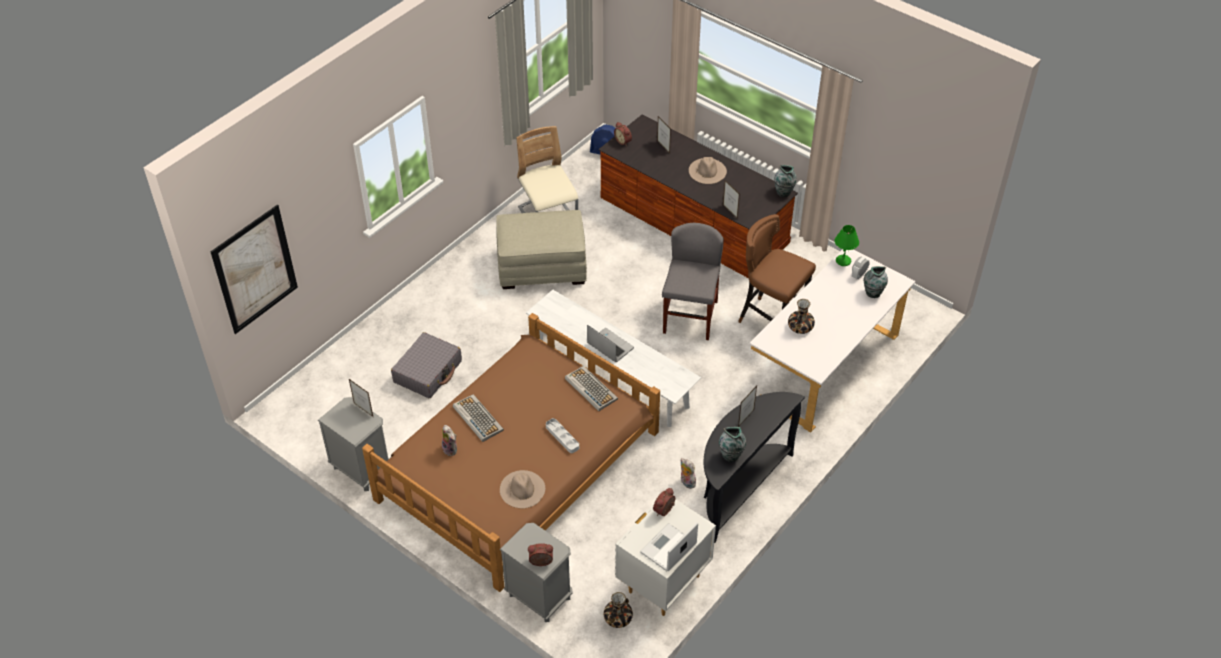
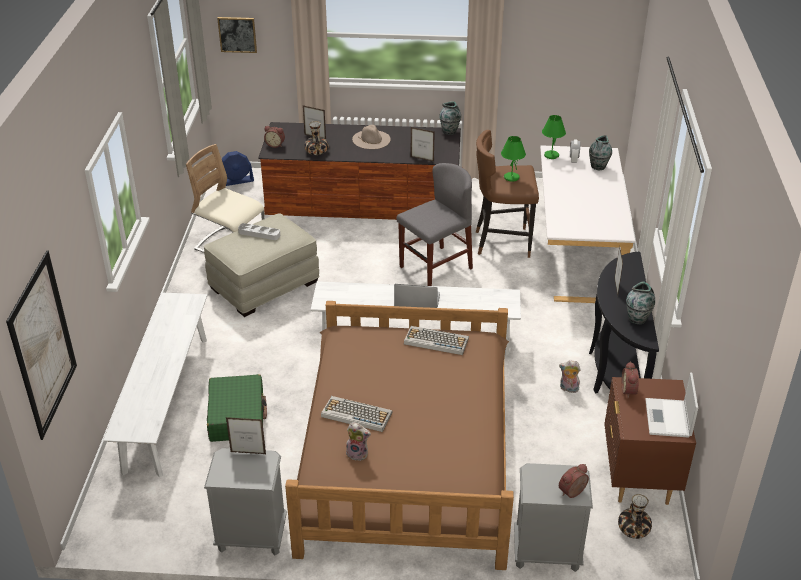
camera: 35 degrees left, 10 degrees down
(391, 334) = (166, 402): none -> white bench
(428, 372) = (237, 416): grey suitcase -> green suitcase
(522, 489) = (464, 452): beige hat -> none
(562, 437) = (453, 391): grey tray -> grey tray (259, 234)
(632, 26) = (237, 34): none -> picture
(663, 583) = (638, 478): white nightstand -> brown nightstand
(690, 317) = (435, 267): grey chair -> grey chair turned 75 degrees clockwise
(779, 268) = (511, 177): none -> green table lamp
(800, 327) = (573, 210): vase -> vase (316, 152)

